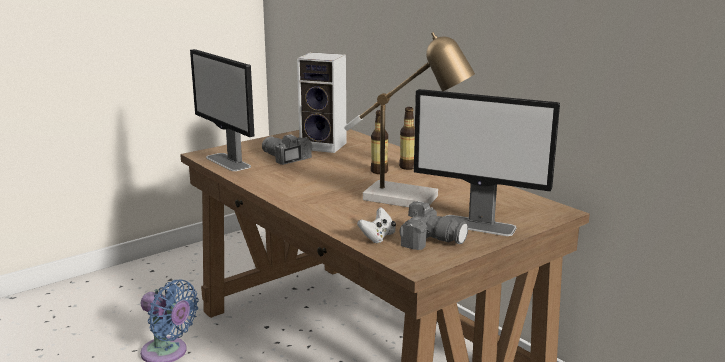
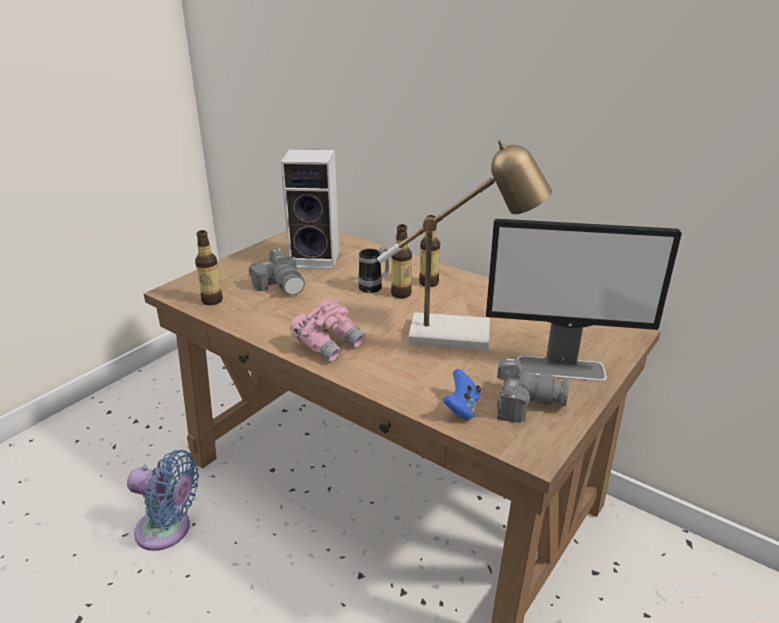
camera: 15 degrees left, 10 degrees up
(228, 162) = (212, 300): monitor -> bottle
(286, 158) = (281, 285): camera -> camera turned 150 degrees counterclockwise
(300, 193) = (329, 344): none -> pink binoculars
(360, 165) = (374, 287): none -> mug
(378, 237) = (462, 408): white game controller -> blue game controller

